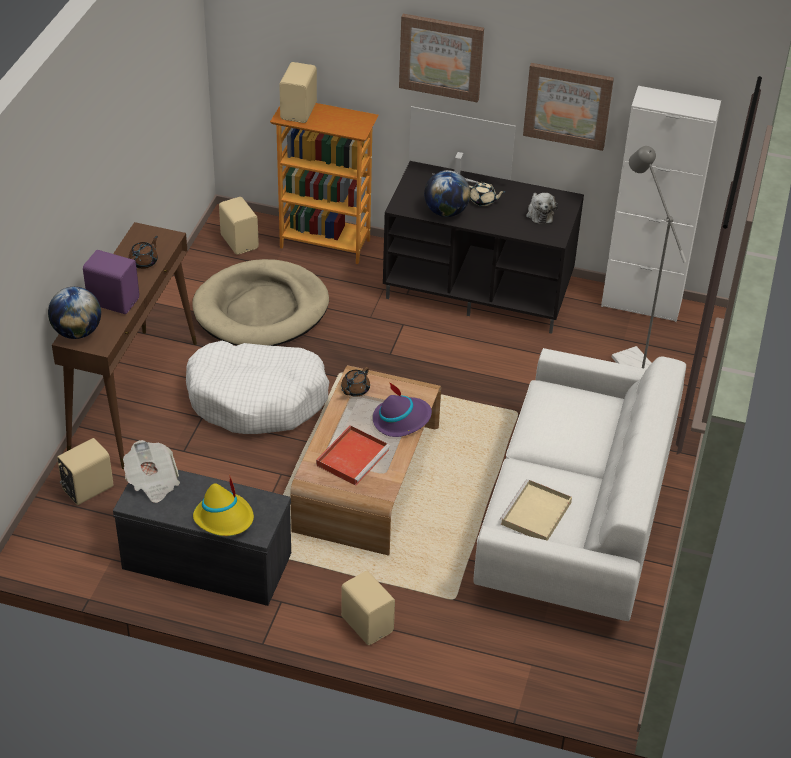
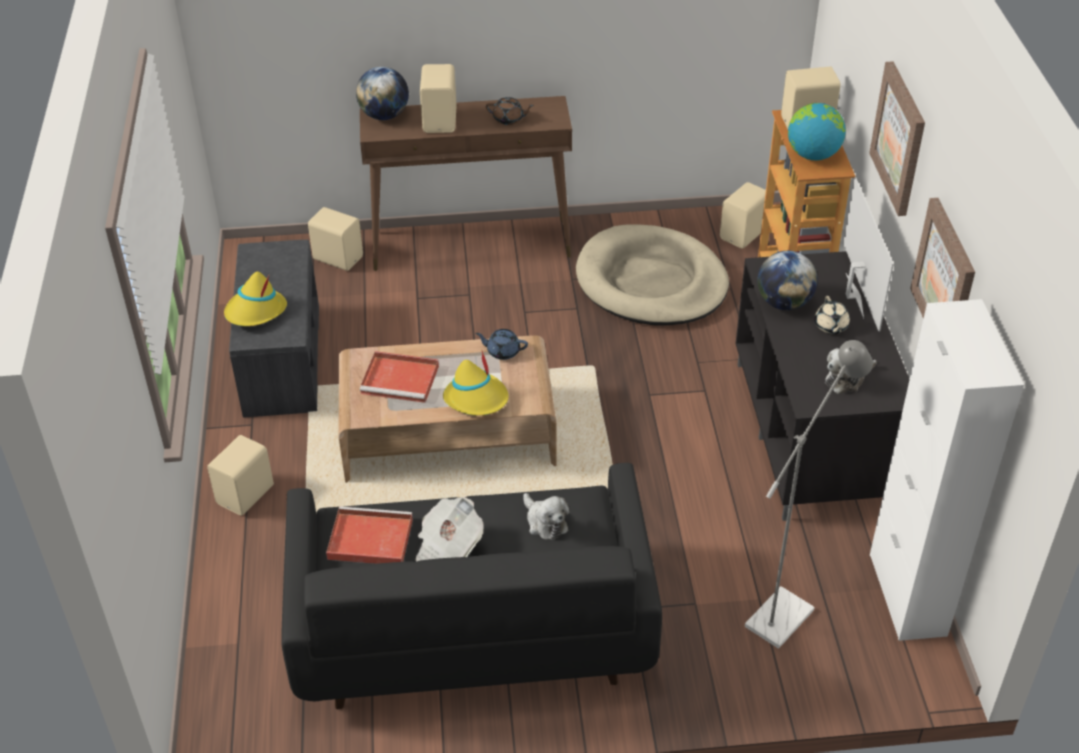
camera: 70 degrees right, 0 degrees up
(113, 300) = (441, 120): purple speaker -> beige speaker
(152, 481) = (284, 254): newspaper -> newspaper (447, 547)
(257, 398) = (518, 321): white dog bed -> none
(340, 123) = (813, 155): none -> globe
(355, 390) = (502, 351): brown teapot -> blue teapot
(401, 419) = (477, 398): purple hat -> yellow hat
(536, 514) = (368, 539): beige tray -> red tray
(563, 416) = (545, 522): none -> plush toy
(575, 522) = (471, 626): white sofa -> black sofa

